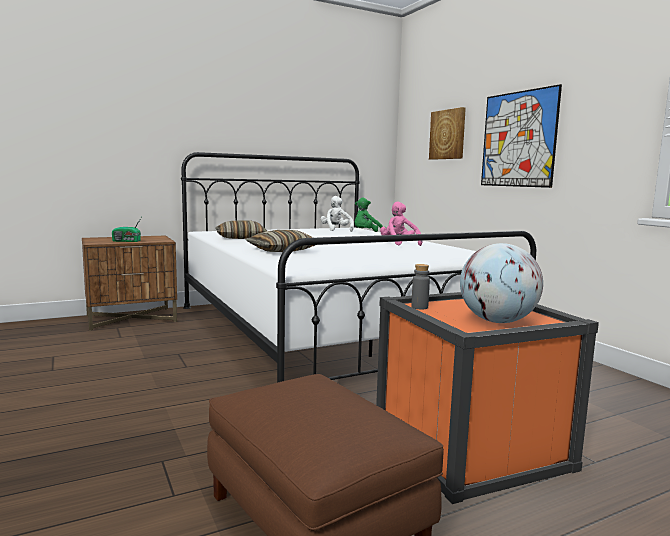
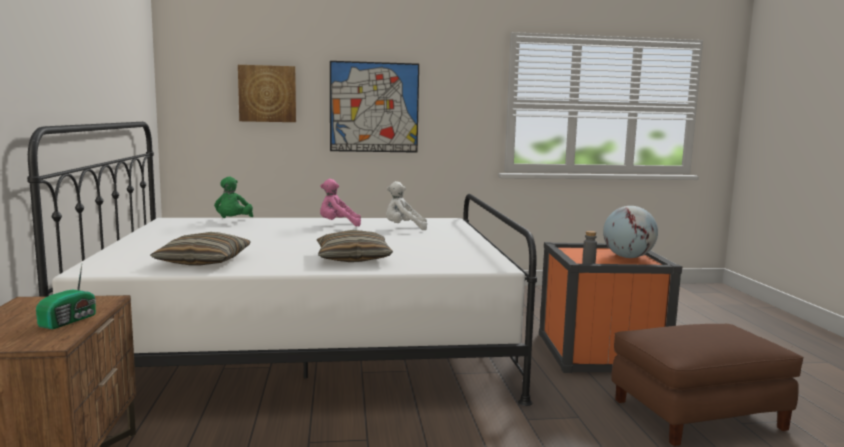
camera: 70 degrees left, 0 degrees up
(336, 230) = (180, 225): white plush toy -> white plush toy (404, 228)

